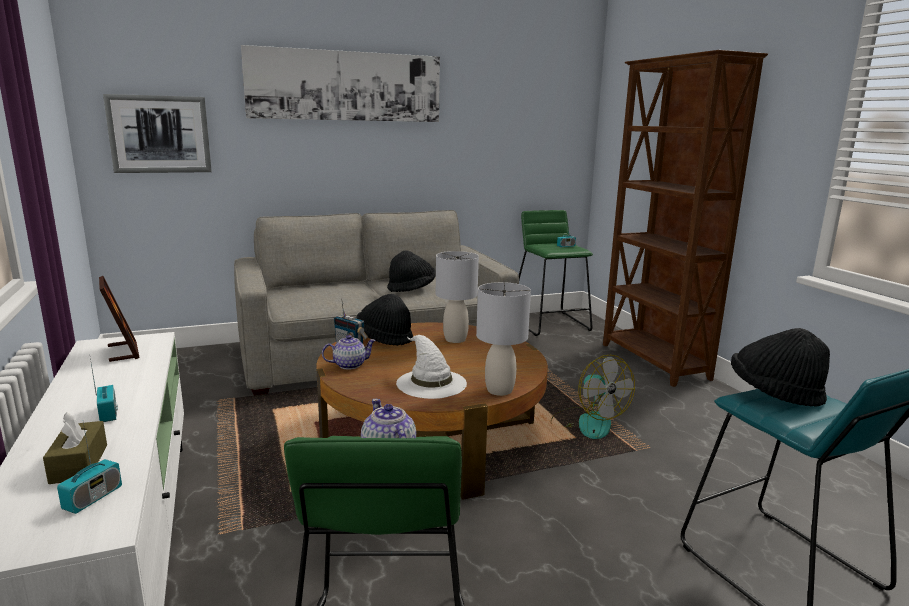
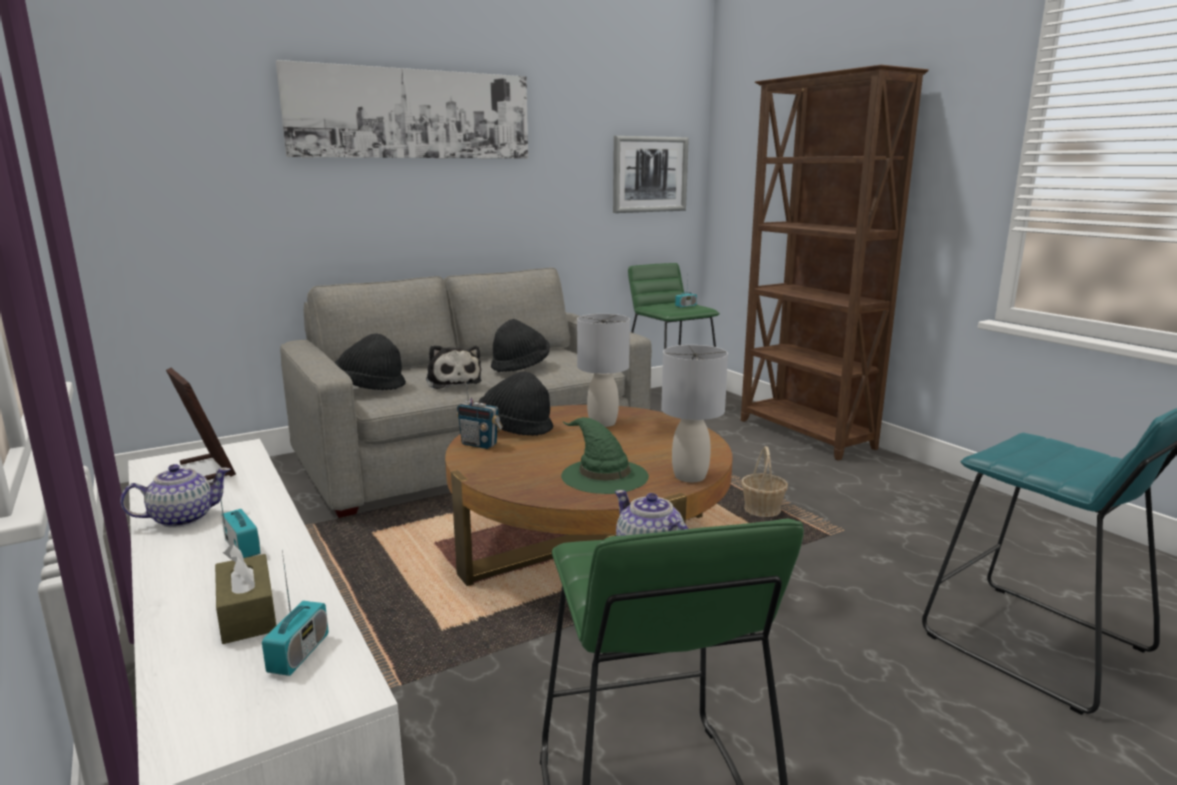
camera: 10 degrees left, 0 degrees up
(159, 134) = (170, 181): picture -> picture (650, 174)
(349, 365) = (490, 463): teapot -> teapot (182, 518)
(353, 297) = (453, 381): none -> plush toy
(430, 383) = (603, 475): white hat -> green hat
(587, 422) = (762, 509): fan -> basket
(774, 394) = (1022, 448): black hat -> black hat (370, 386)

